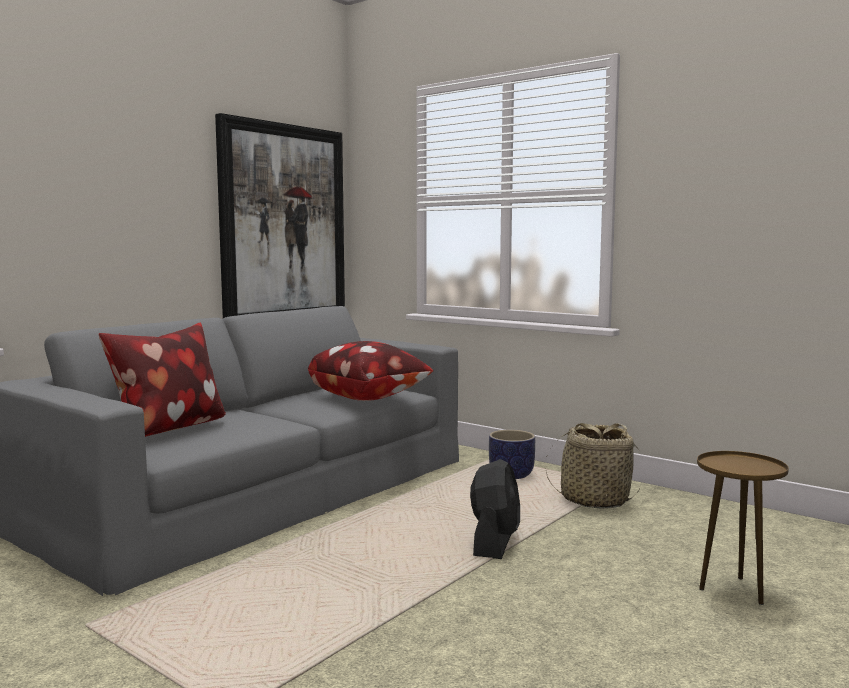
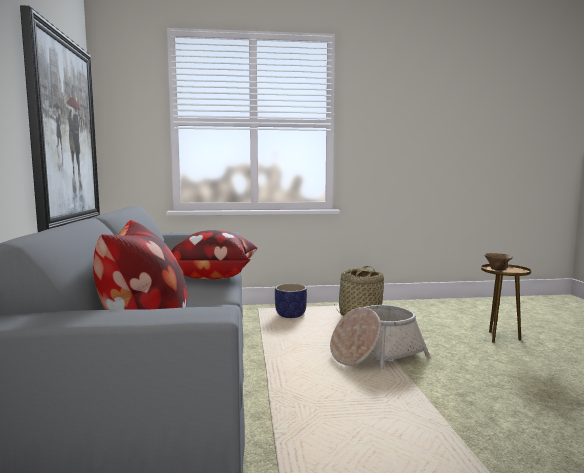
camera: 45 degrees left, 0 degrees up
(495, 542) = (375, 354): black fan -> basket
(724, 461) = (496, 269): none -> brown bowl

